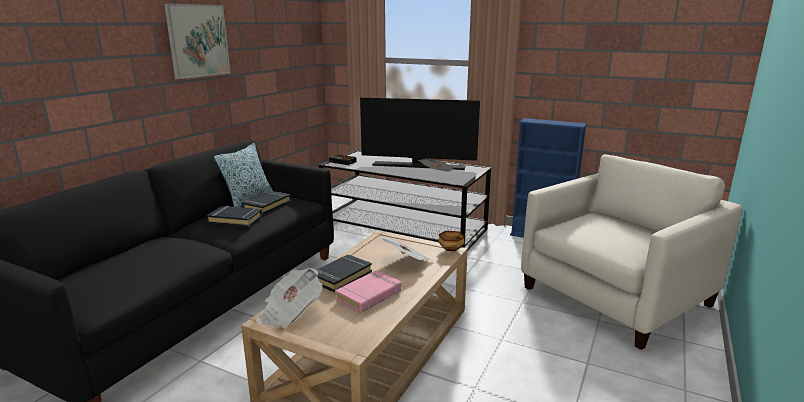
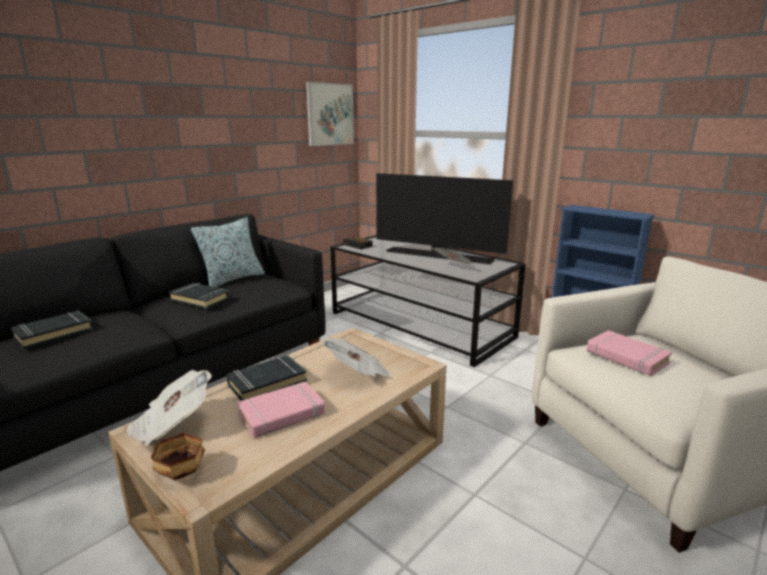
camera: 15 degrees right, 0 degrees up
(198, 41) = (196, 104): picture -> picture (330, 114)
(266, 205) = (244, 286): black book -> black book (53, 333)
(451, 250) = (424, 364): bowl -> bowl (182, 473)
(590, 228) = (626, 357): none -> pink book

